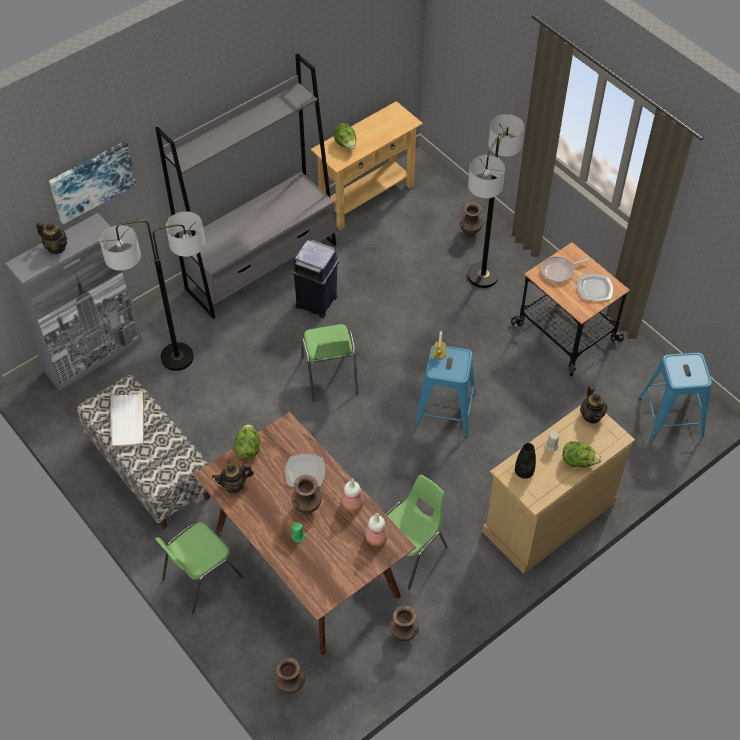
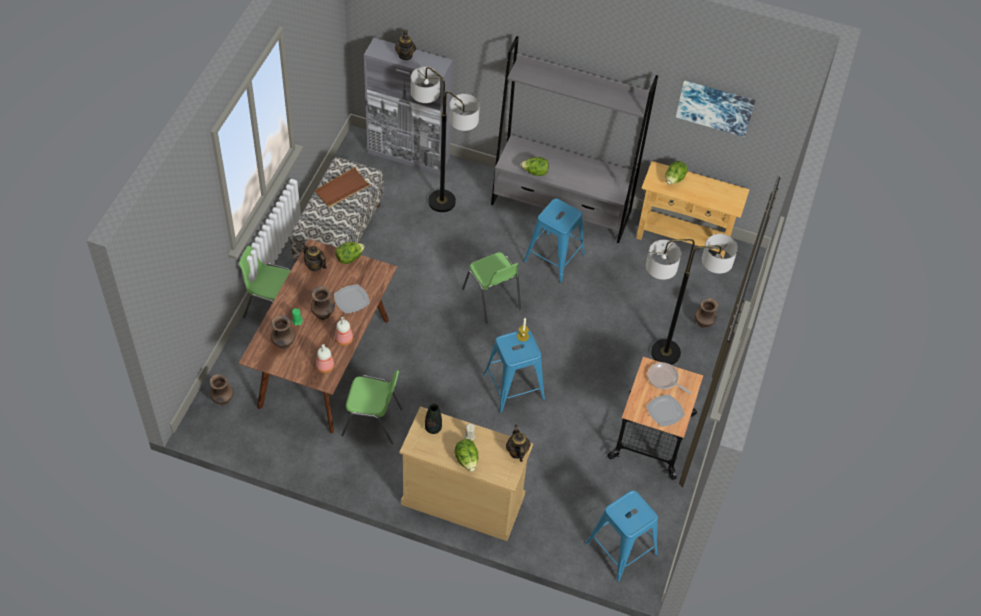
camera: 55 degrees right, 0 degrees up
(92, 181) = (458, 35): picture -> picture (715, 107)
(128, 421) = (342, 189): white tray -> brown tray
(242, 246) = (535, 172): none -> lettuce
(317, 302) = (554, 258): blue trash can -> blue stool
(330, 376) = (492, 299): green chair -> green chair turned 75 degrees counterclockwise
(404, 634) = (303, 450): brown vase -> brown vase (284, 345)
(591, 415) = (517, 451): teapot -> teapot turned 120 degrees clockwise

